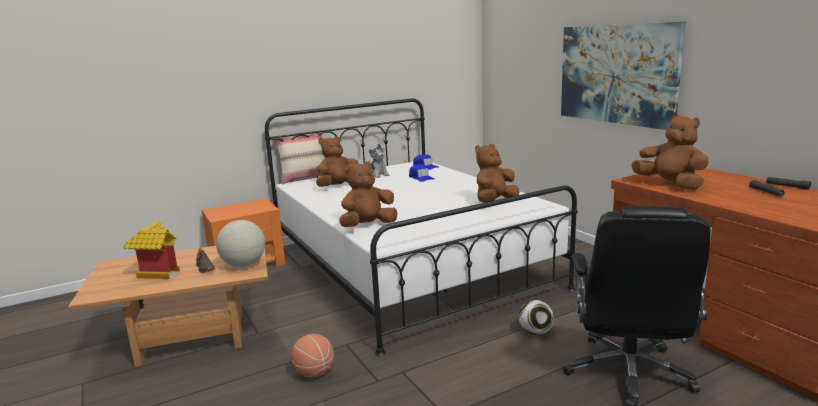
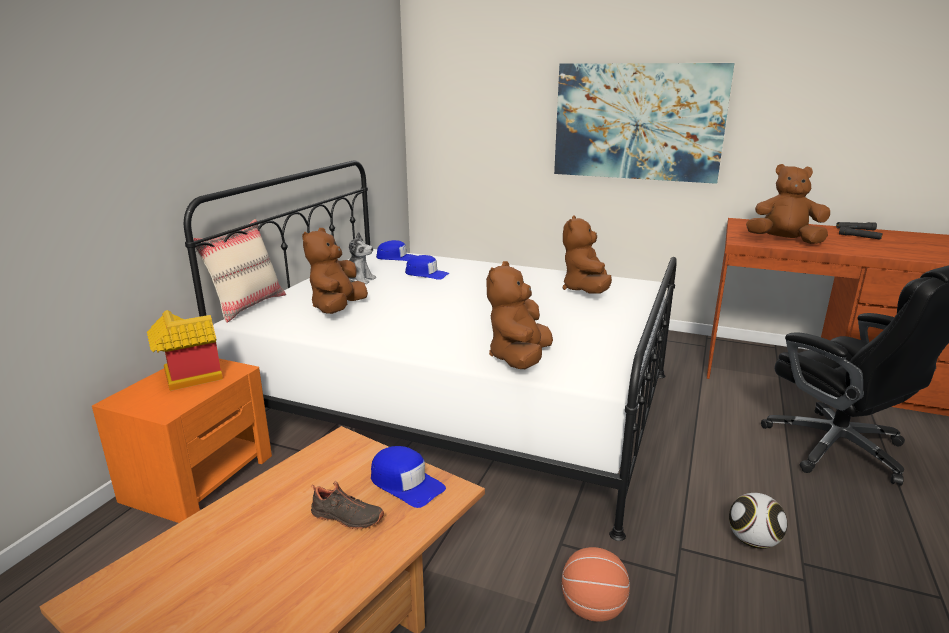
camera: 40 degrees left, 5 degrees up
(156, 272) = (259, 567): toy house -> toy house (186, 378)
(244, 265) = (406, 483): globe -> blue cap
(536, 332) = (711, 436): football -> football (753, 541)

